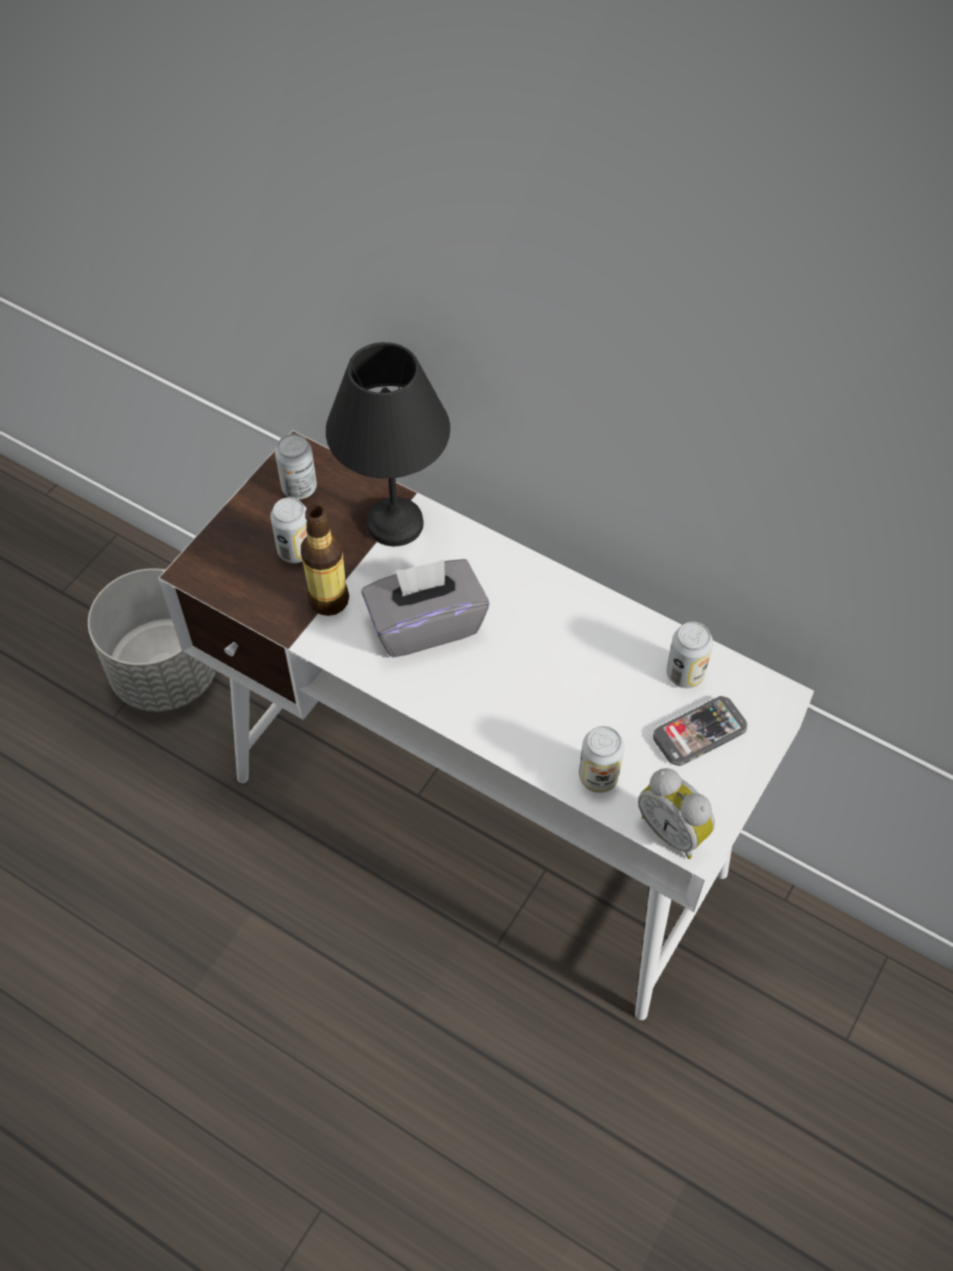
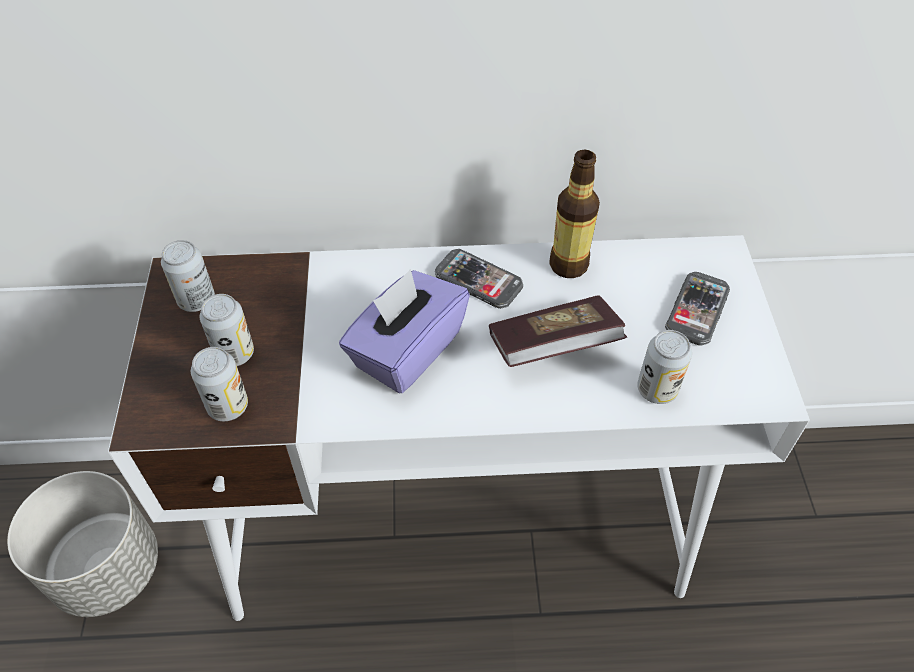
camera: 35 degrees left, 5 degrees down
(329, 600) = (301, 378): bottle -> bottle (568, 265)
(392, 523) = (307, 285): black table lamp -> none
(425, 624) = (406, 350): grey tissue box -> purple tissue box
(533, 597) = (478, 280): none -> phone
(545, 690) = (553, 347): none -> book
(674, 830) = (751, 395): alarm clock -> none
(685, 674) = (645, 273): can -> can (228, 406)

